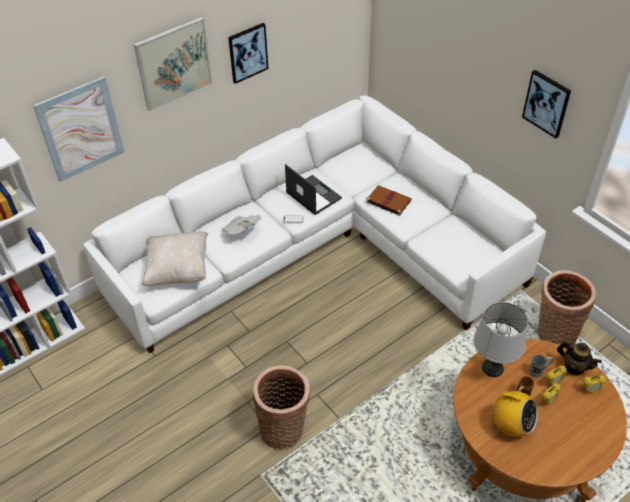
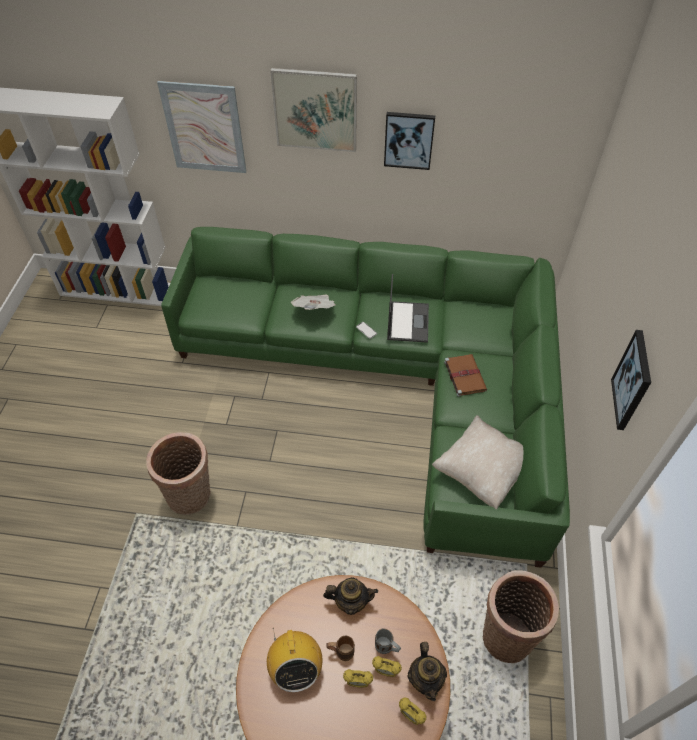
camera: 45 degrees right, 5 degrees up
(178, 270) = (234, 305): beige pillow -> beige pillow (482, 472)
(322, 249) = (396, 379): white sofa -> green sofa
(492, 368) = (350, 602): grey table lamp -> teapot

